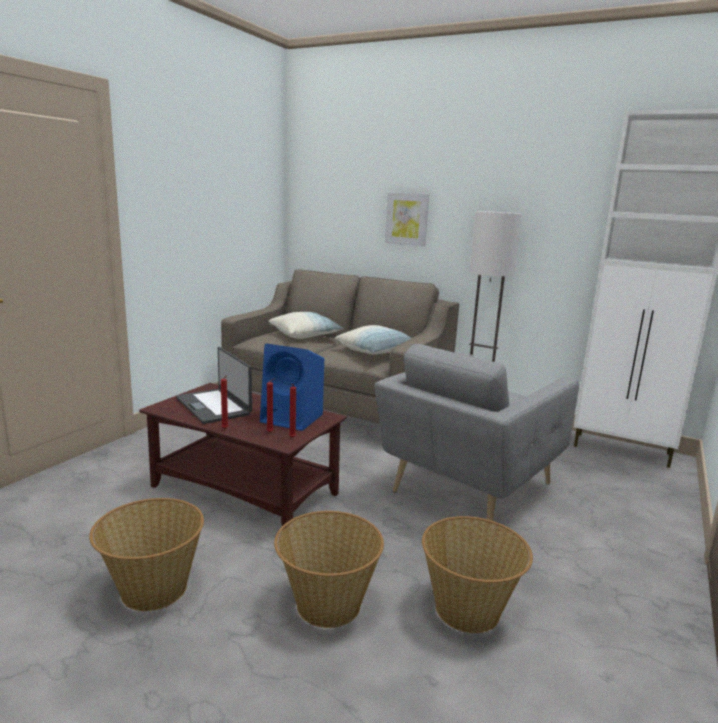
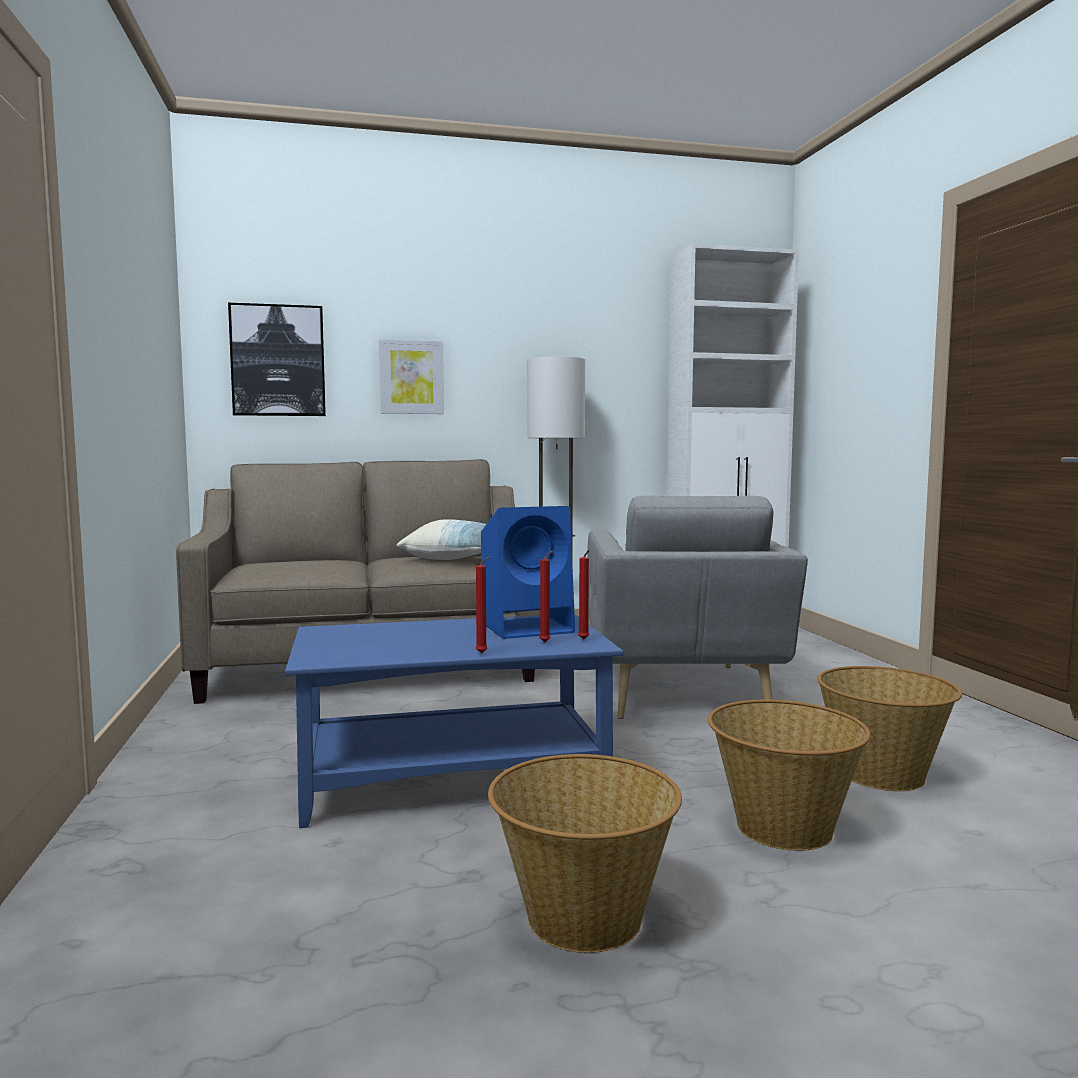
camera: 40 degrees left, 10 degrees down
(214, 406) = (391, 641): laptop -> none
(246, 490) = (455, 778): brown coffee table -> blue coffee table
(305, 335) = (309, 560): pillow -> none
(331, 205) = (278, 361): none -> picture

